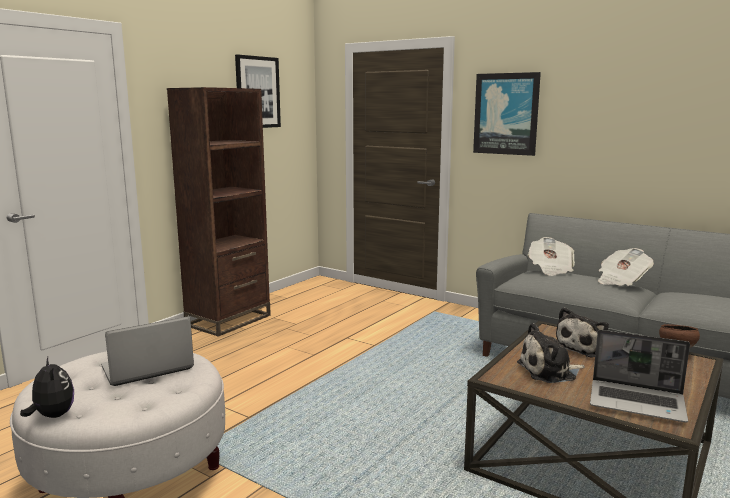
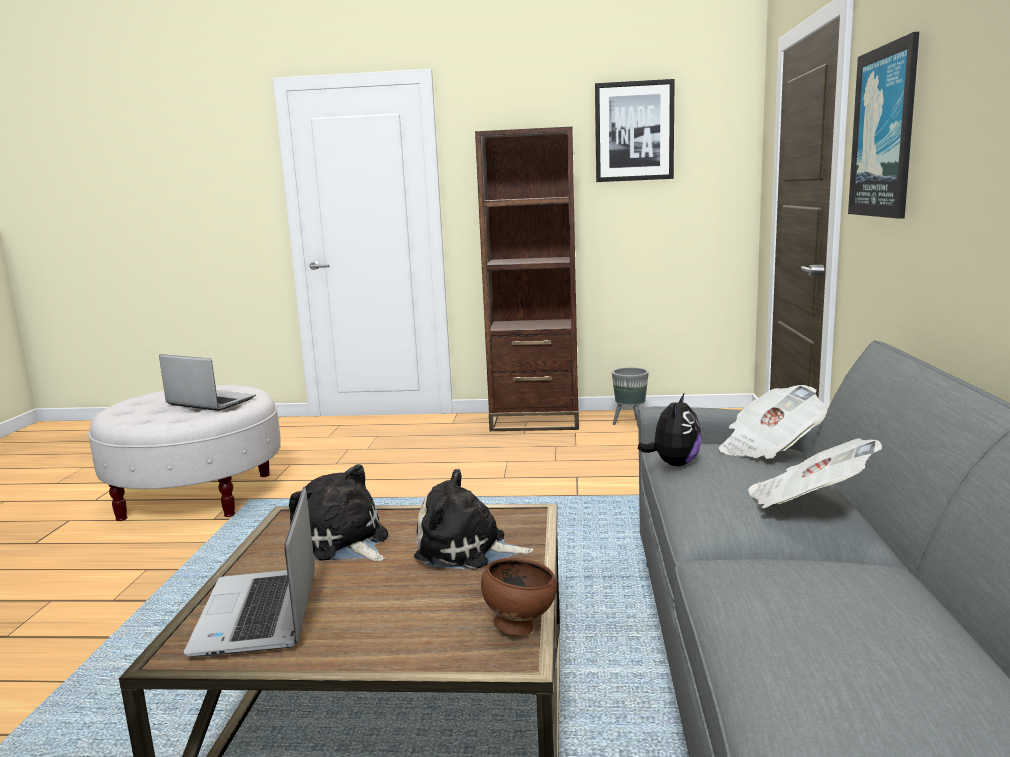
camera: 60 degrees right, 0 degrees up
(52, 416) = (112, 408): plush toy -> plush toy (673, 464)
(288, 302) = (630, 424): none -> grey planter

